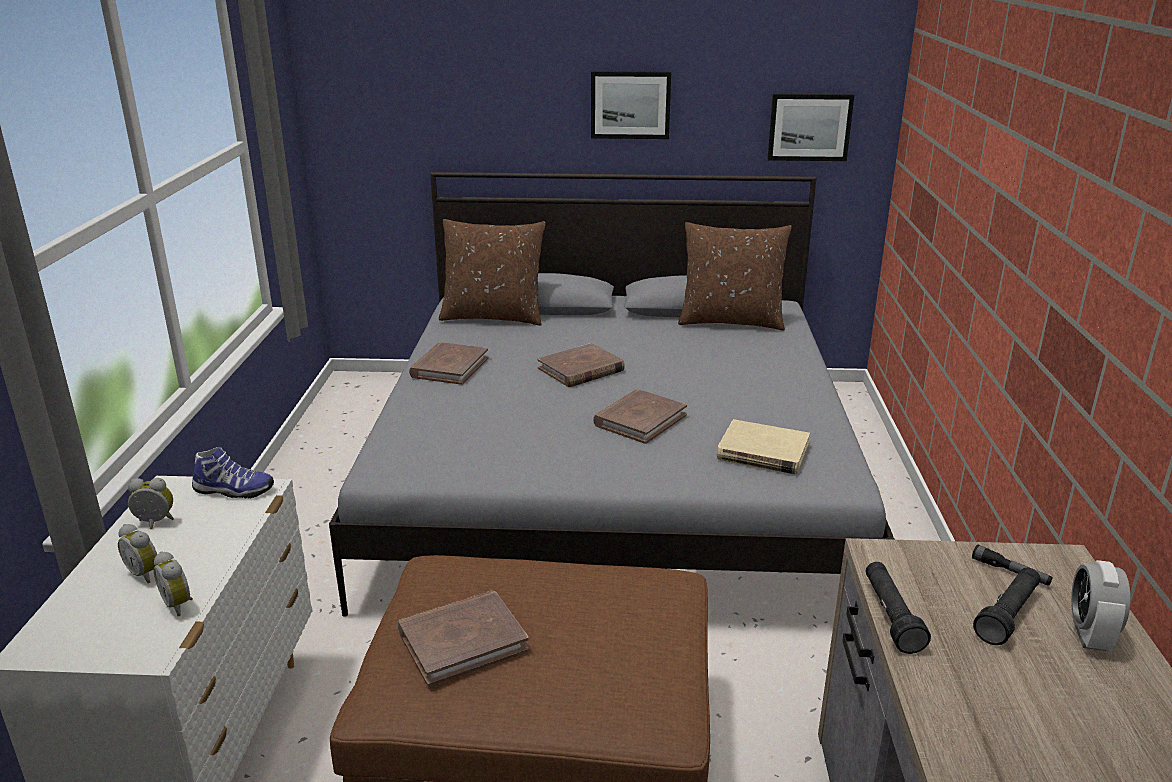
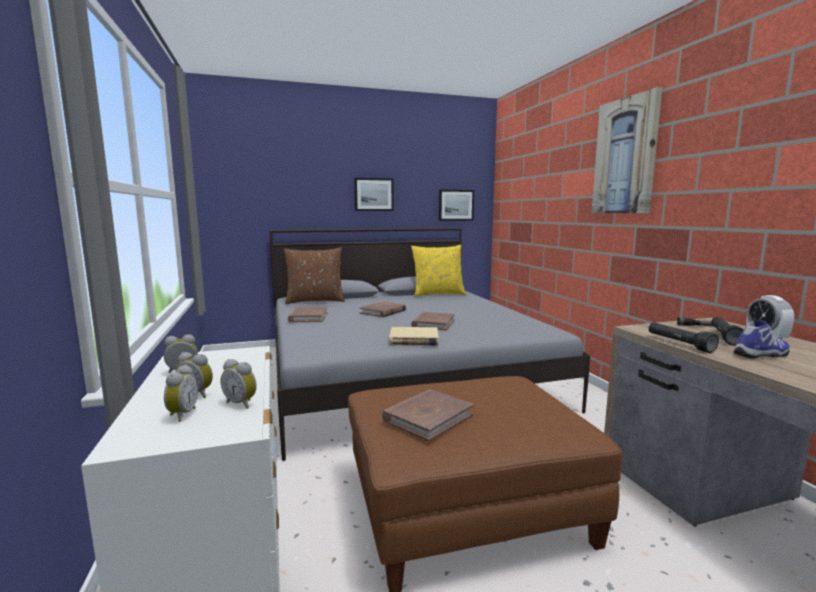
camera: 20 degrees left, 15 degrees down
(108, 610) = (181, 415): none -> alarm clock
(233, 491) = (231, 354): shoe -> shoe (762, 355)
(731, 321) = (438, 294): brown pillow -> yellow pillow
(762, 452) = (506, 326): beige book -> beige book (414, 339)
(1059, 144) = (625, 156): none -> picture

